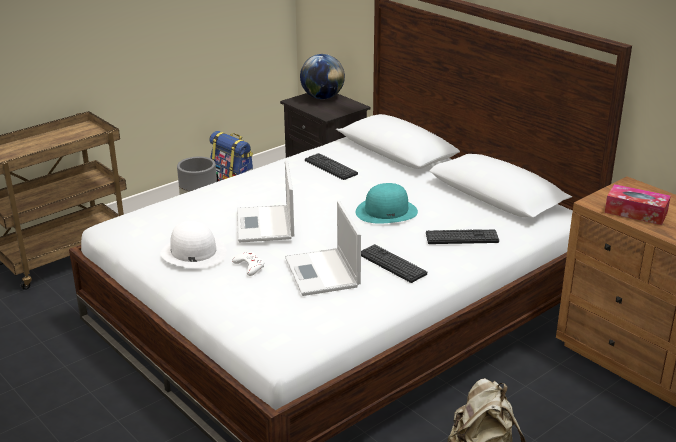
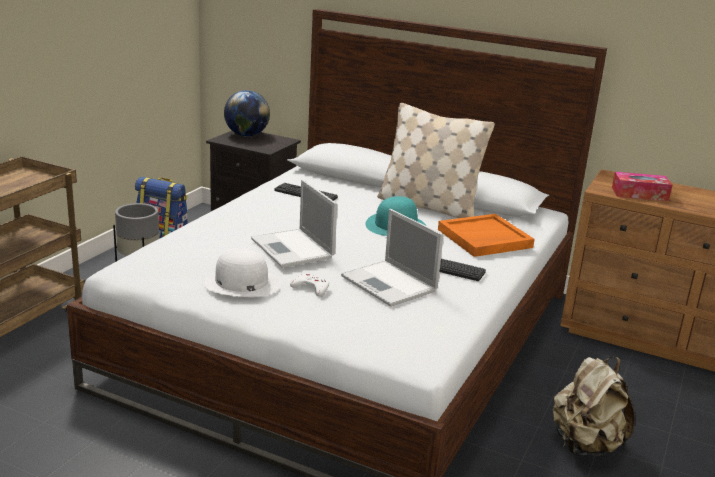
camera: 25 degrees left, 5 degrees down
(441, 193) = (428, 206): none -> beige pillow
(462, 237) = (484, 239): keyboard -> orange tray

